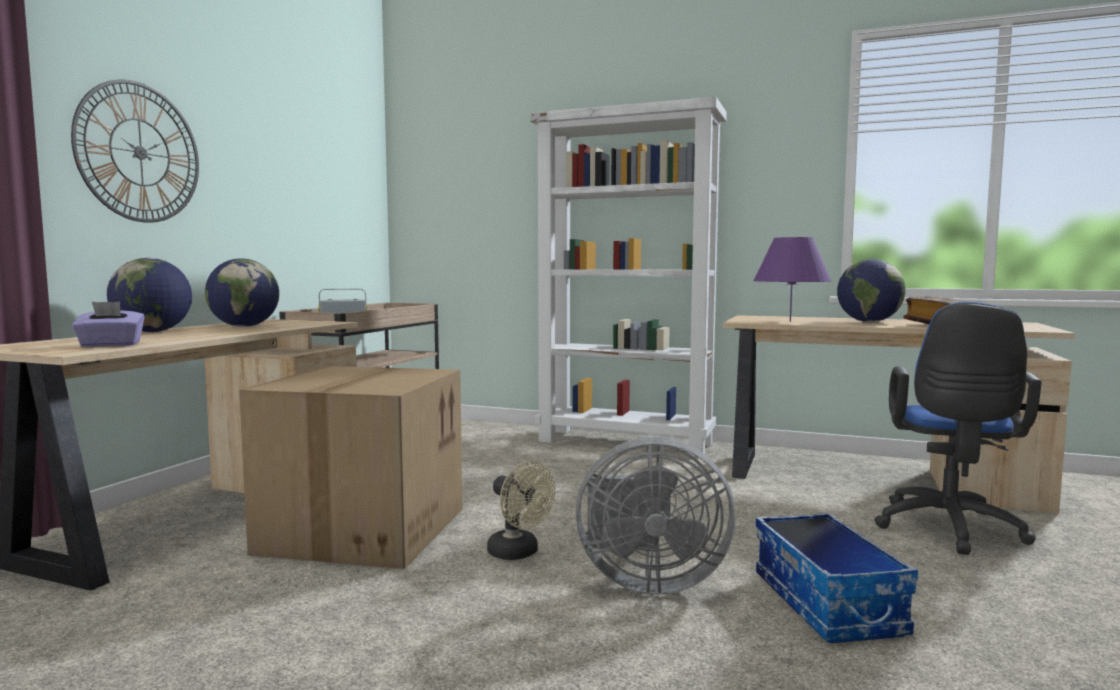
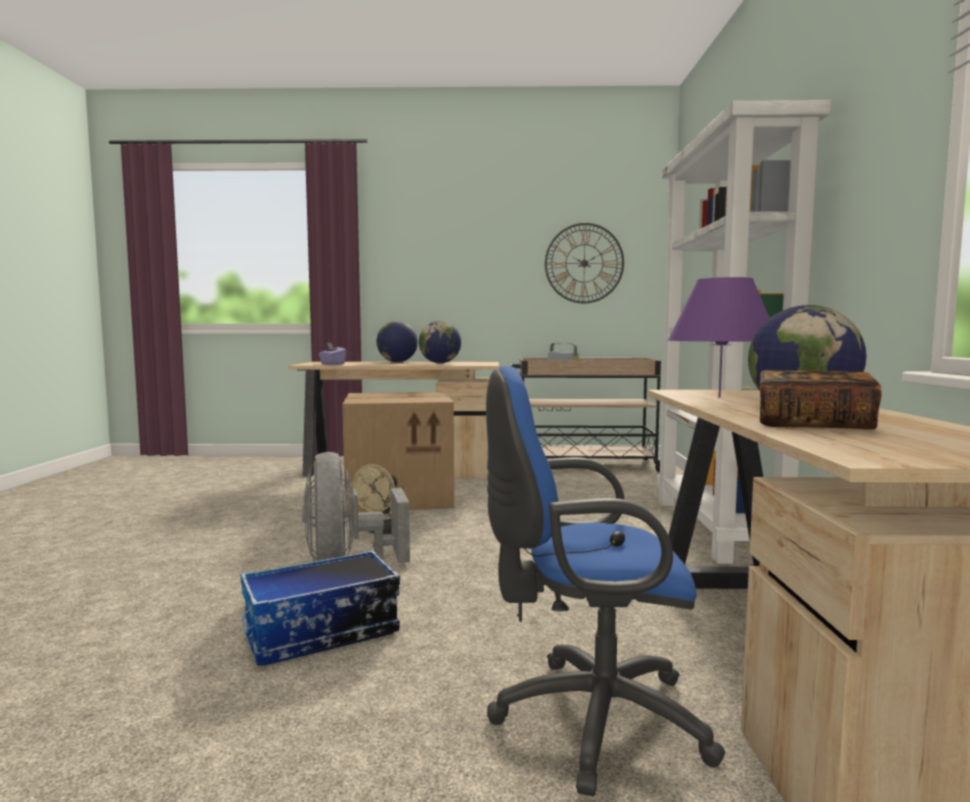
camera: 70 degrees right, 0 degrees up
(140, 152) = (429, 261): wall clock -> wall clock (584, 263)

